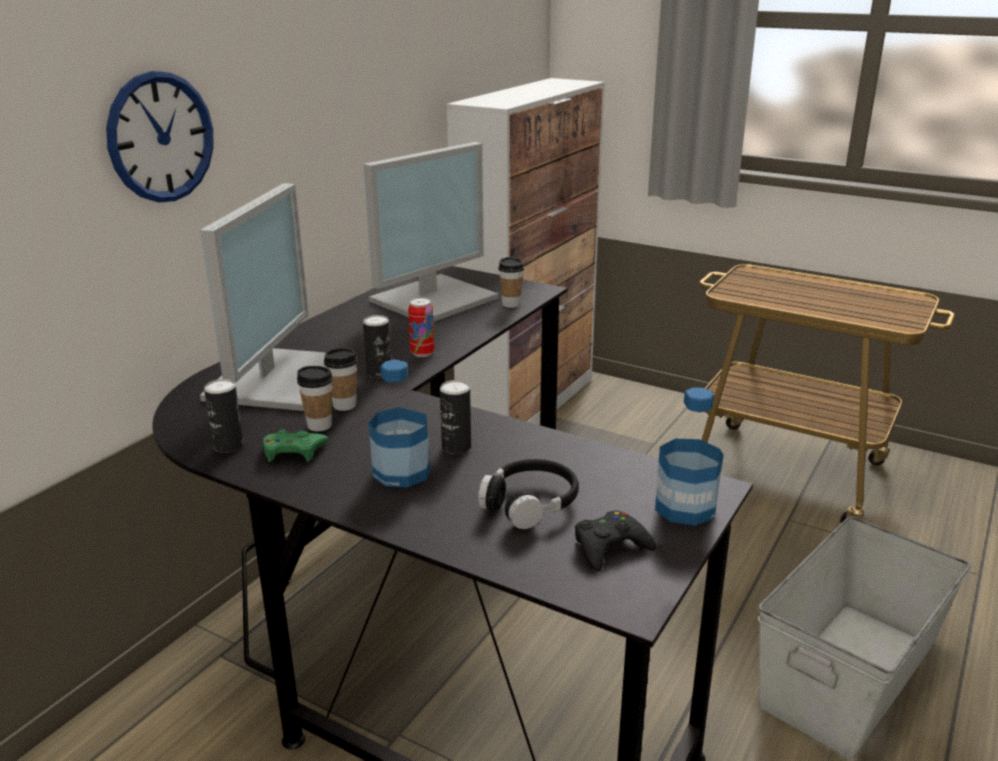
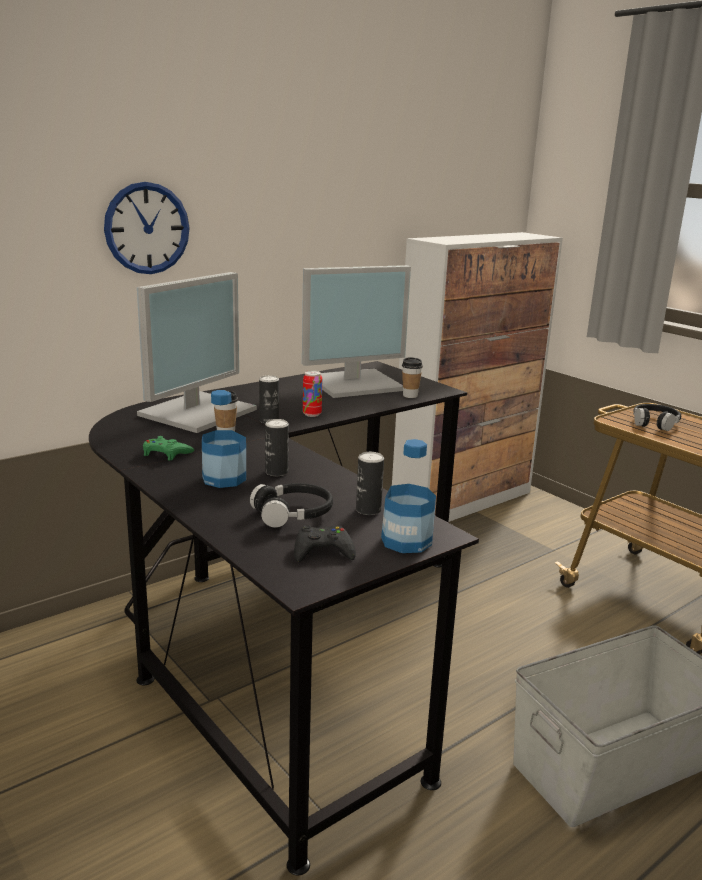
camera: 20 degrees right, 5 degrees down
(228, 446) = (129, 443): can -> can (368, 510)
(319, 425) = (197, 442): cup -> none
(767, 289) = (654, 423): none -> black headphones

